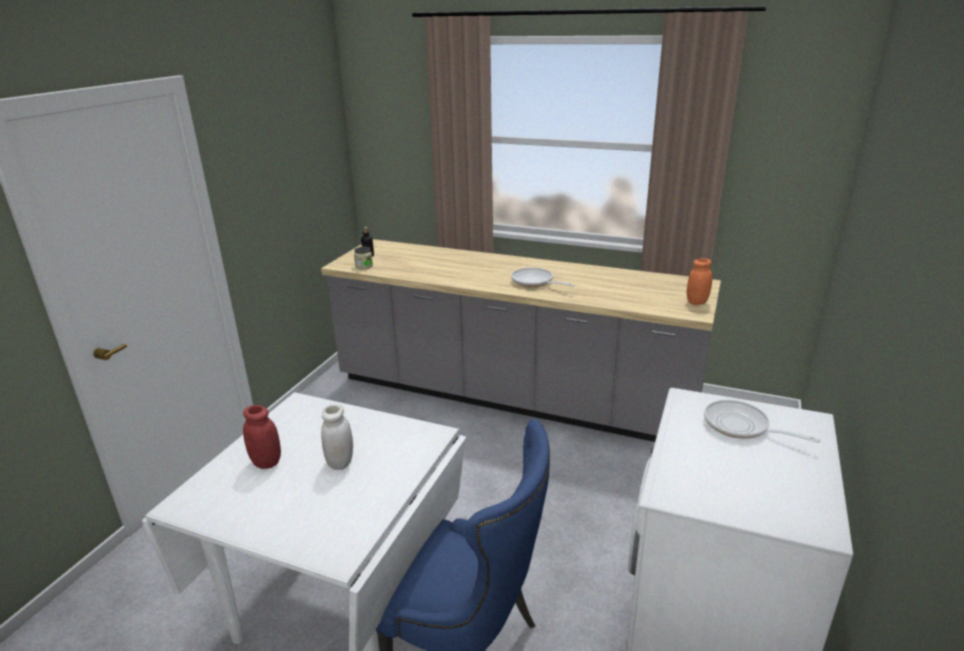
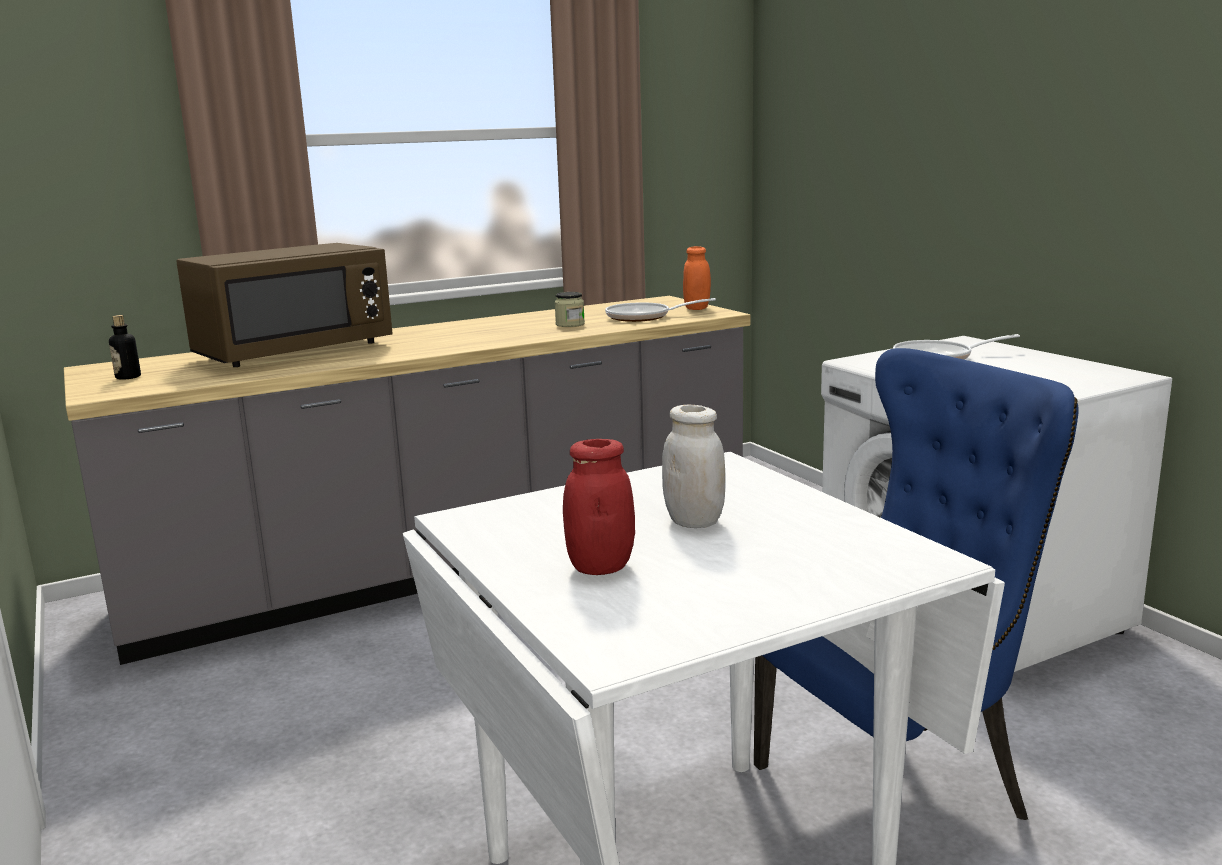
camera: 50 degrees left, 10 degrees down
(364, 266) = (157, 384): jar -> jar (570, 324)
(446, 261) = (295, 352): none -> brown microwave
(535, 282) = (485, 336): frying pan -> frying pan (644, 317)

